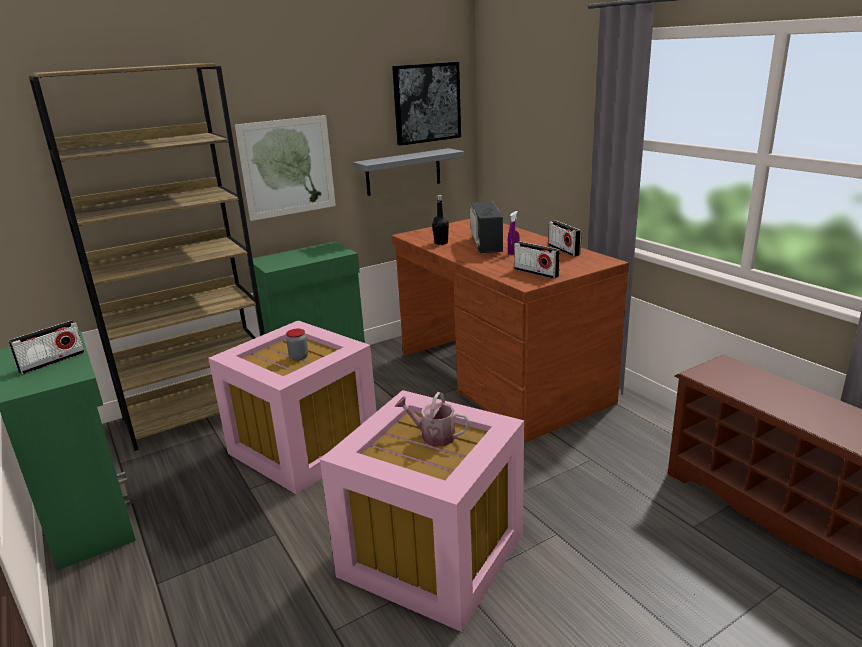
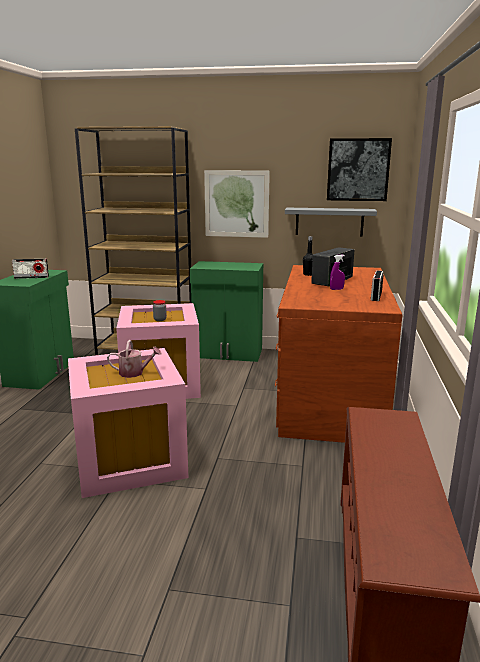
camera: 40 degrees right, 5 degrees down
(433, 436) = (135, 373): watering can -> watering can turned 120 degrees clockwise
(536, 273) = (317, 301): radio -> none

